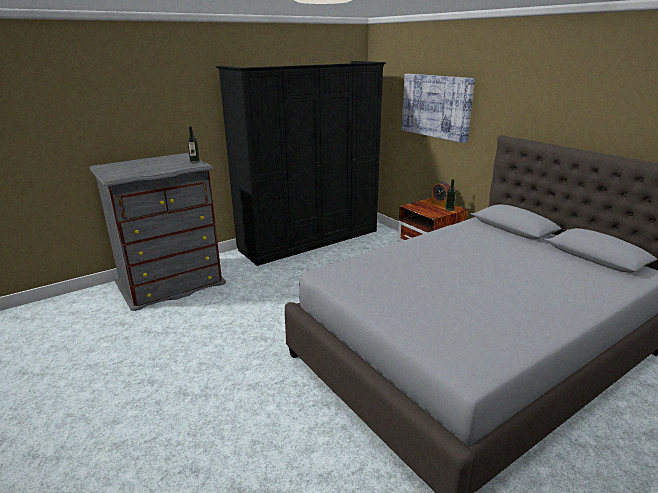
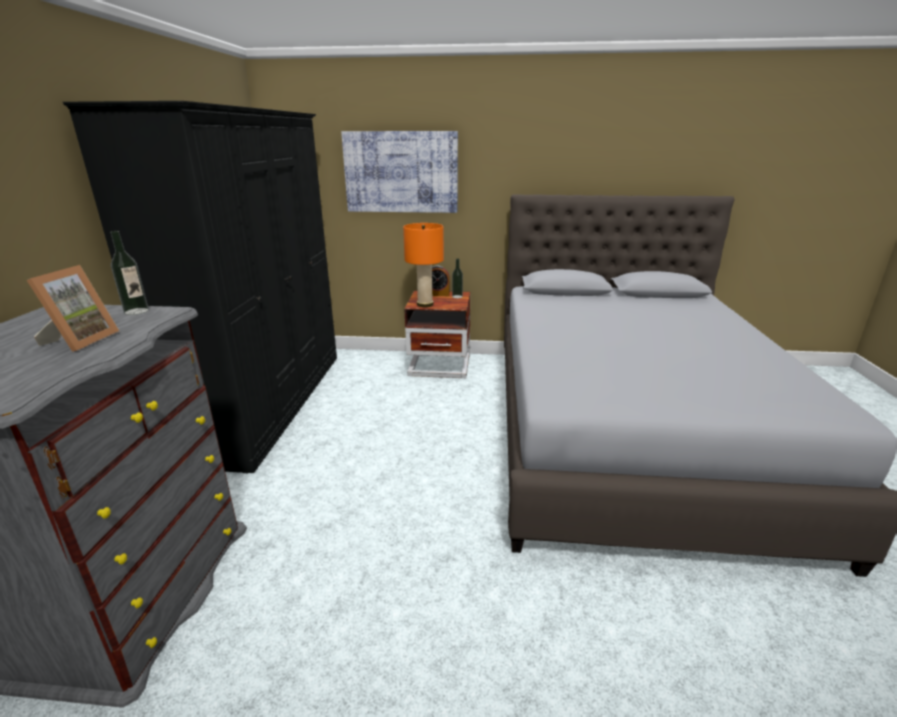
camera: 50 degrees left, 0 degrees up
(160, 167) = (80, 340): none -> picture frame
(417, 207) = (425, 304): none -> orange table lamp

